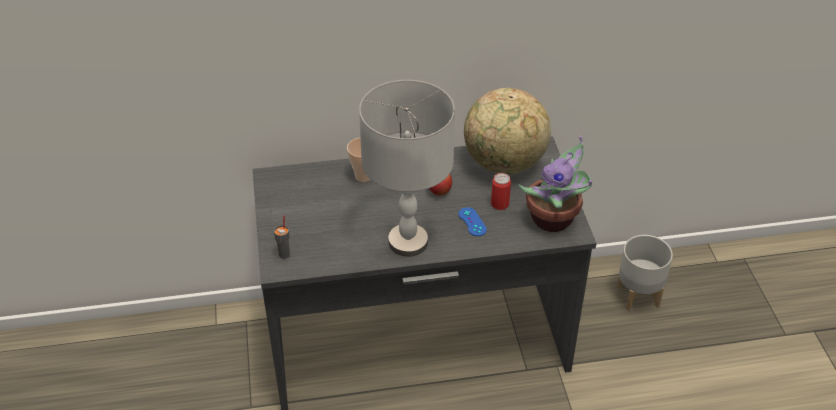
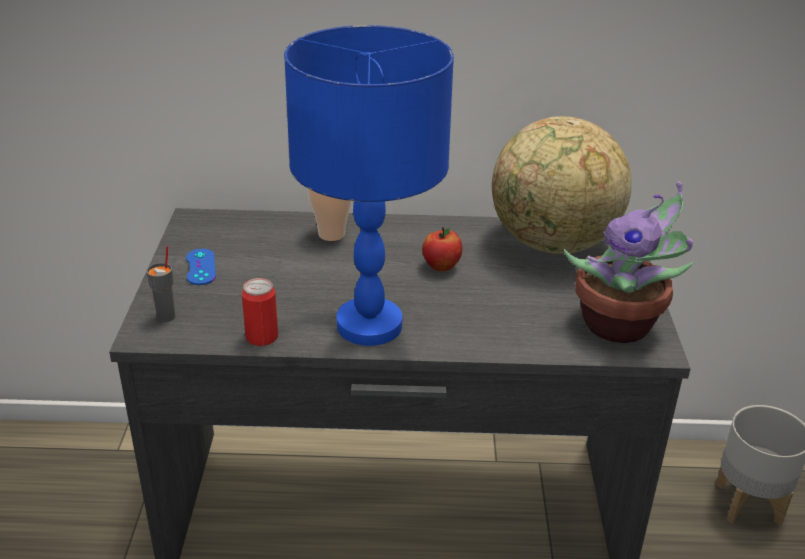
camera: 10 degrees right, 10 degrees down
(407, 242) = (368, 325): grey table lamp -> blue table lamp
(472, 222) = (482, 311): blue game controller -> blue game controller (200, 267)
(499, 204) = (534, 293): can -> can (262, 337)

